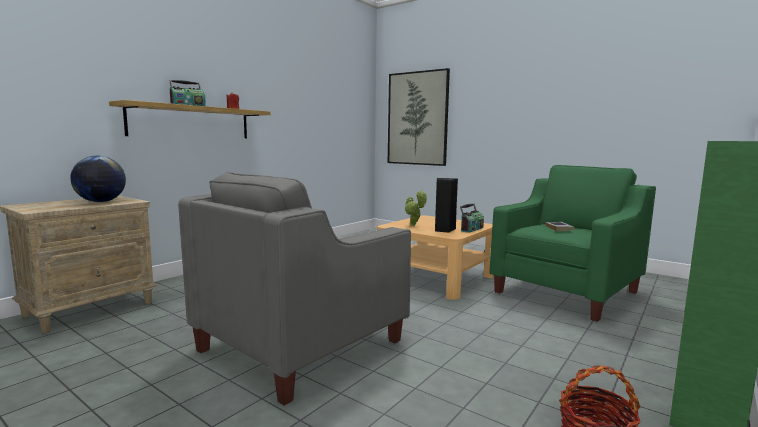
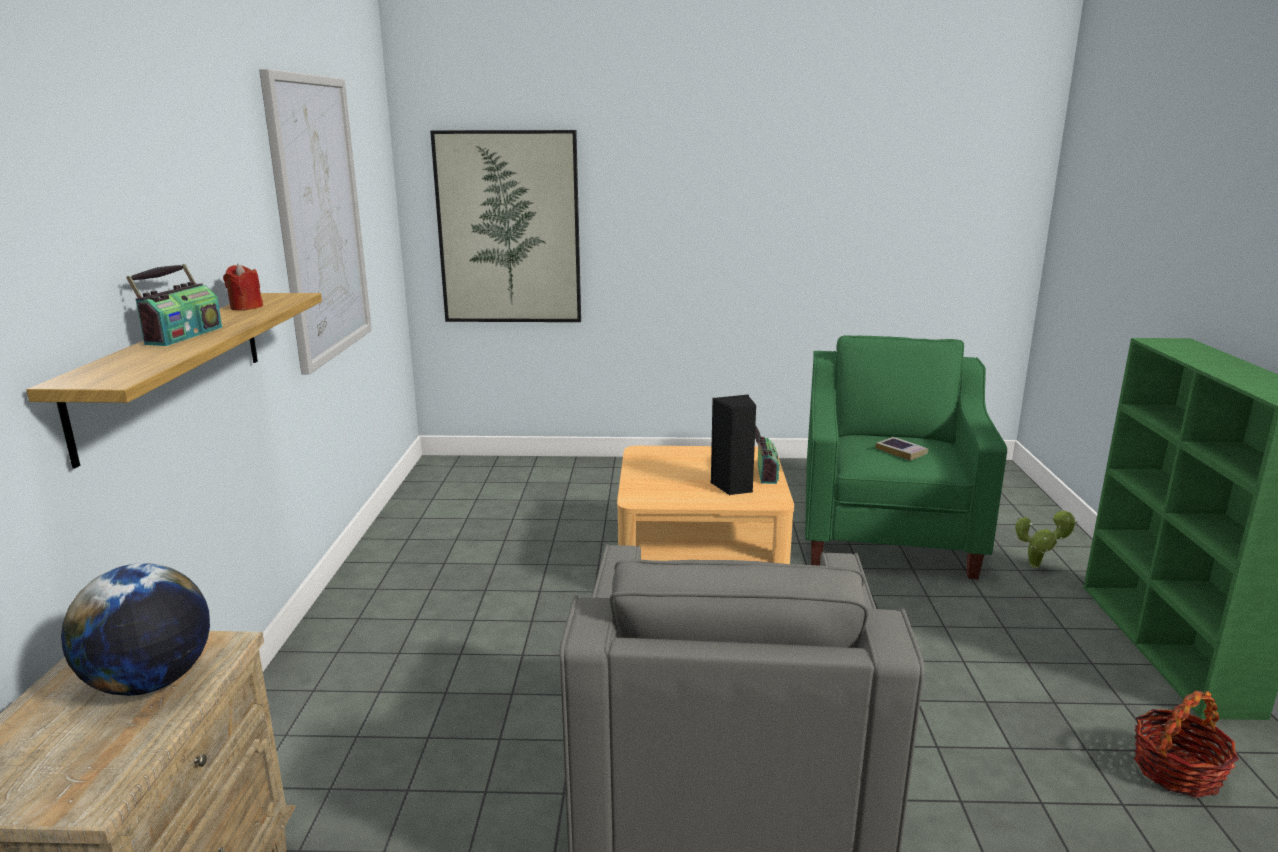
camera: 35 degrees left, 10 degrees up
(307, 97) = (319, 219): none -> picture
(414, 226) = (672, 487): potted plant -> potted plant (1038, 566)

